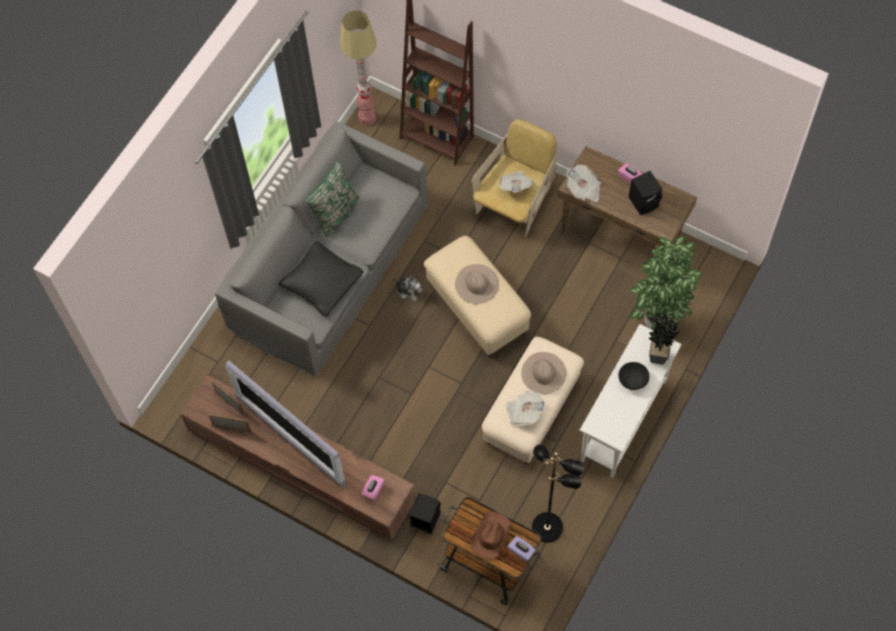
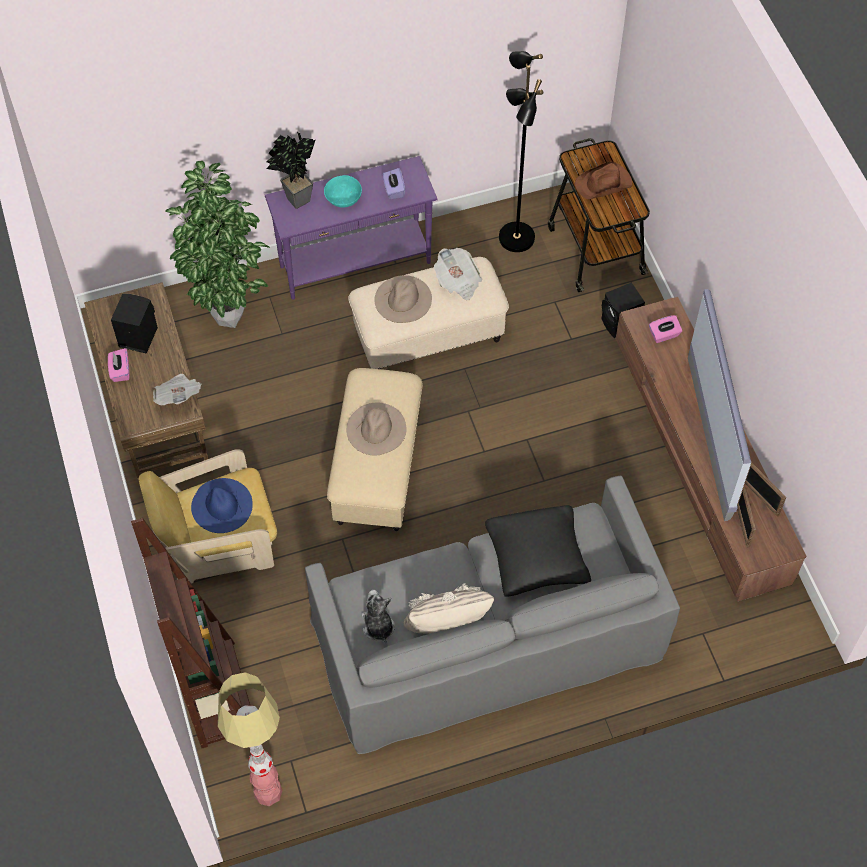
camera: 140 degrees left, 5 degrees down
(336, 213) = (447, 626): green pillow -> beige pillow
(408, 290) = (427, 543): plush toy -> plush toy (378, 626)
(515, 186) = (221, 505): newspaper -> blue hat
(521, 551) = (588, 155): purple tissue box -> purple tissue box (394, 190)
(624, 422) = (356, 263): white console table -> purple console table
(632, 380) = (343, 199): black bowl -> turquoise bowl

